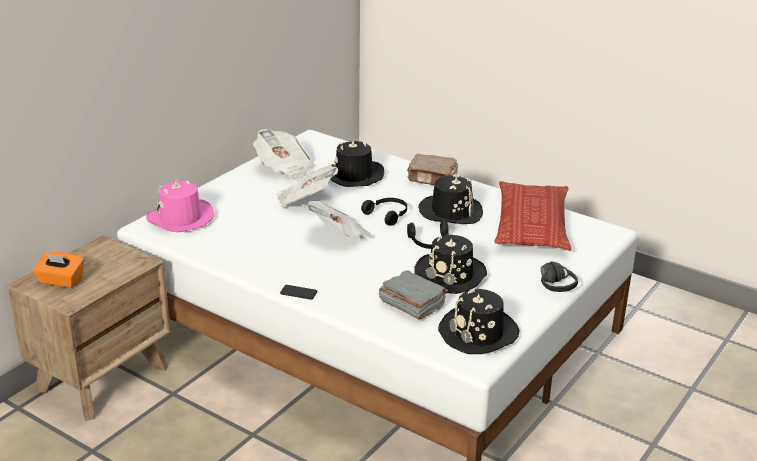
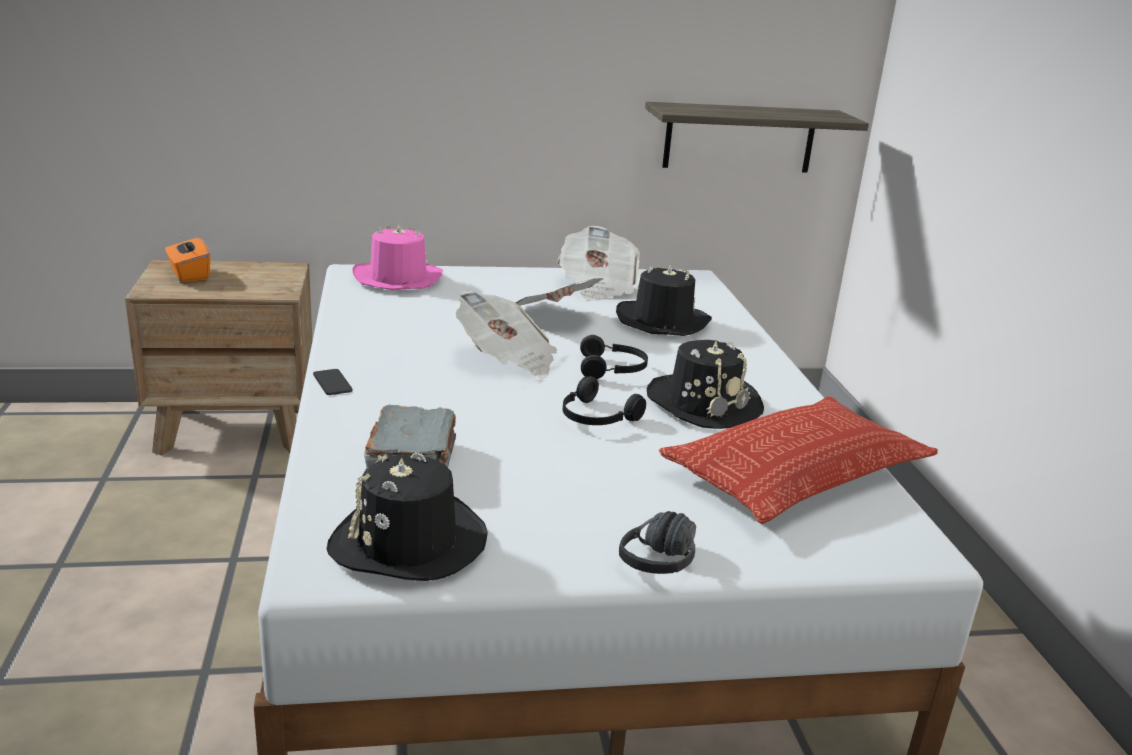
camera: 45 degrees right, 5 degrees down
(307, 40) = (739, 138): none -> shelf
(433, 179) = (757, 365): brown book -> none
(451, 275) = (538, 461): black hat -> none

